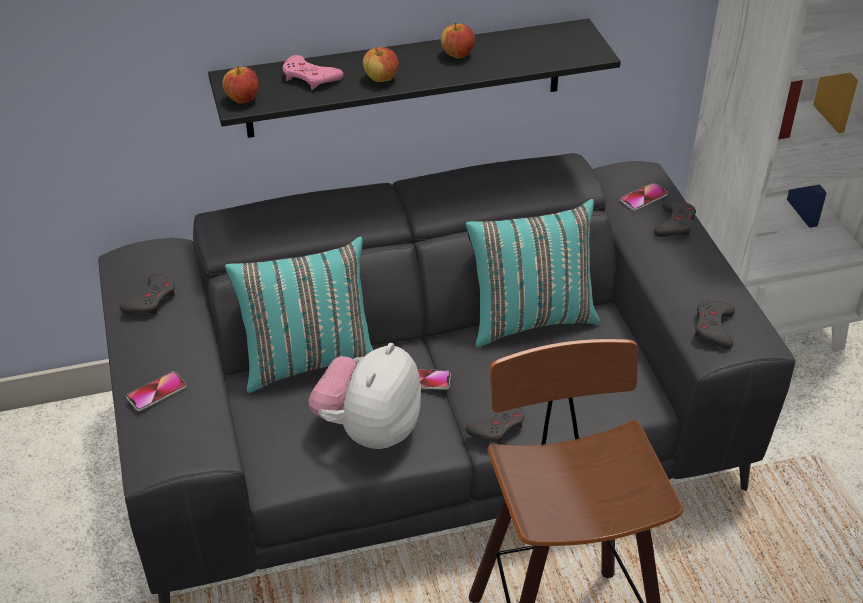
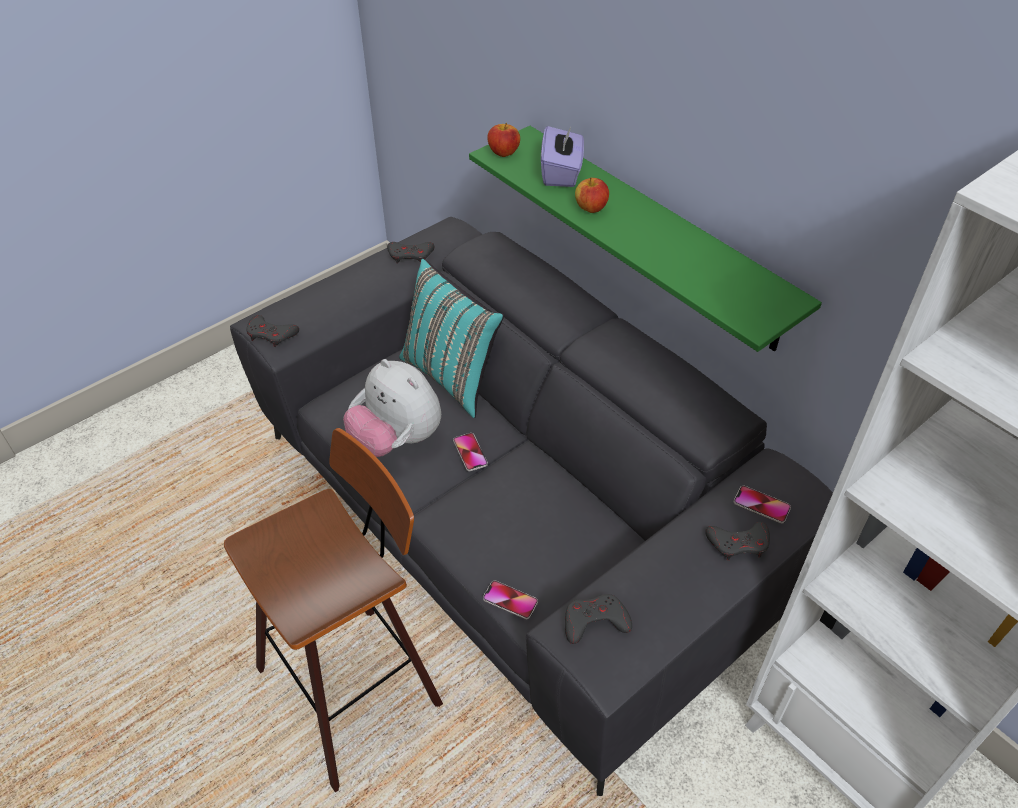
camera: 65 degrees right, 5 degrees up
(156, 392) = (320, 296): phone -> phone (510, 600)
(310, 77) = (561, 173): pink game controller -> purple tissue box
(369, 430) = (397, 439): plush toy -> plush toy turned 135 degrees counterclockwise
(405, 78) = (655, 236): black shelf -> green shelf
(457, 54) = (669, 238): apple -> none
(497, 426) = (443, 519): grey game controller -> grey game controller (271, 334)
(530, 318) = (590, 497): turquoise pillow -> none

